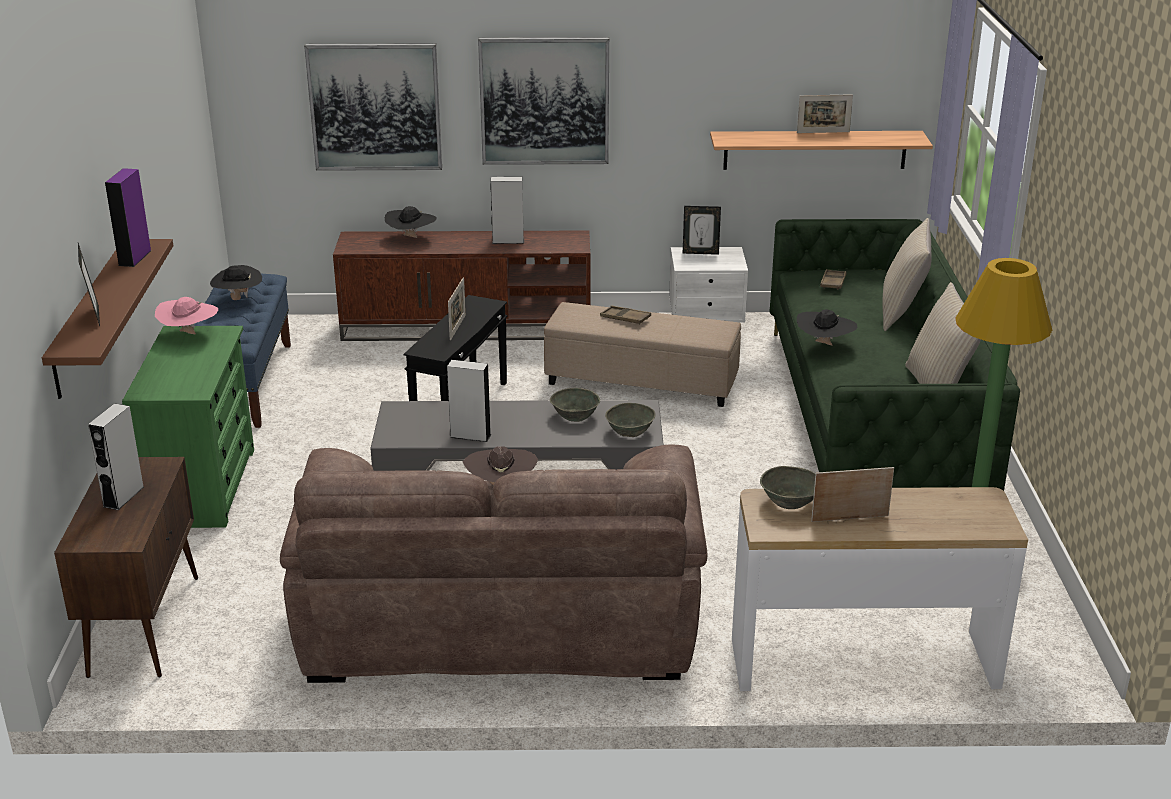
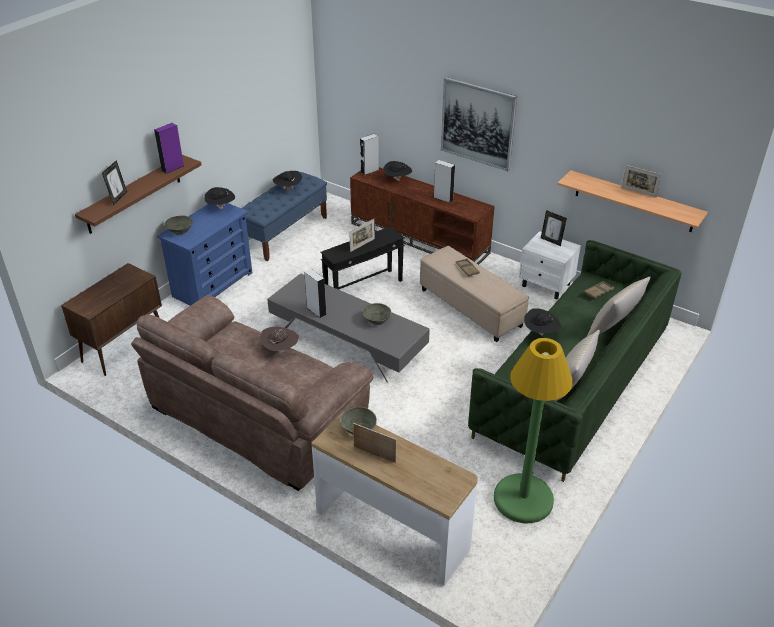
camera: 35 degrees right, 10 degrees up
(123, 496) = (112, 287): grey speaker -> grey speaker (369, 171)
(189, 334) = (221, 208): pink hat -> black hat
(203, 486) = (213, 284): green dresser -> blue dresser
(375, 107) = (391, 101): picture -> none
(629, 431) = (392, 341): grey bowl -> grey bowl (180, 231)

